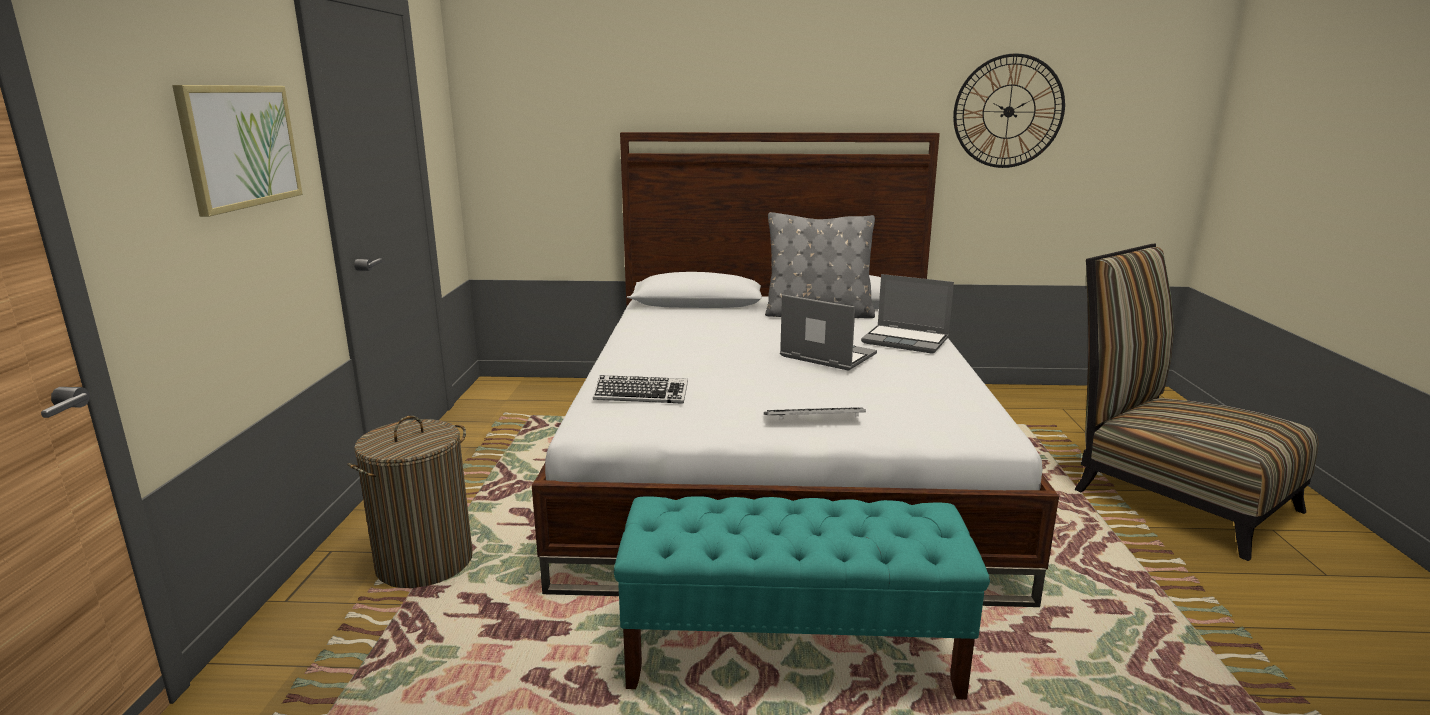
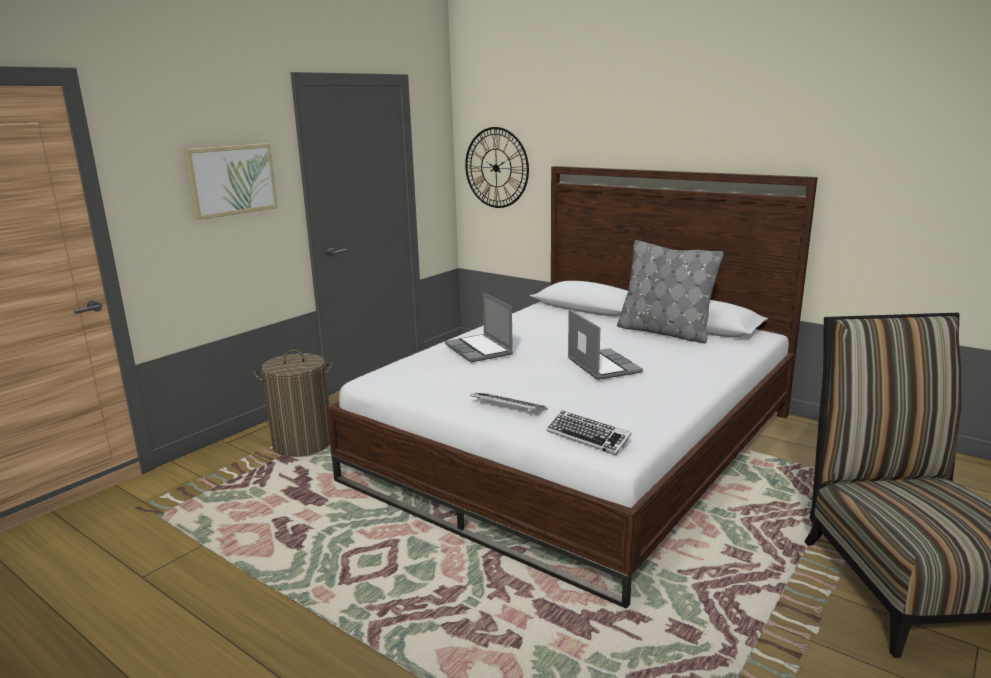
camera: 35 degrees right, 0 degrees up
(641, 395) = (428, 365): keyboard -> keyboard (588, 437)
(793, 653) = (419, 565): turquoise bench -> none
(906, 341) = (693, 367): laptop -> laptop (480, 350)
(1008, 111) = (897, 158): wall clock -> wall clock (496, 168)

